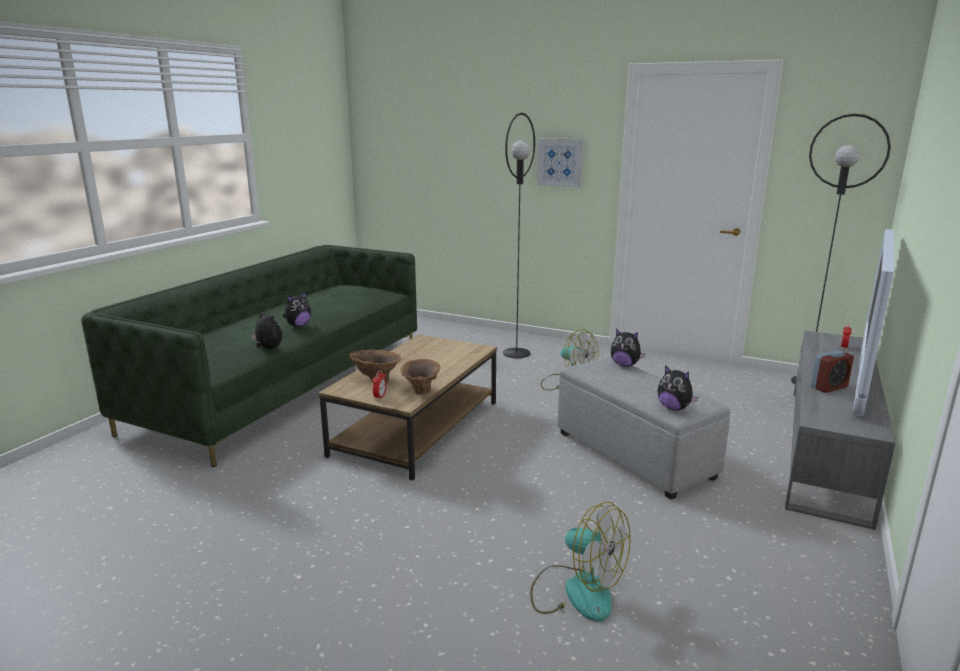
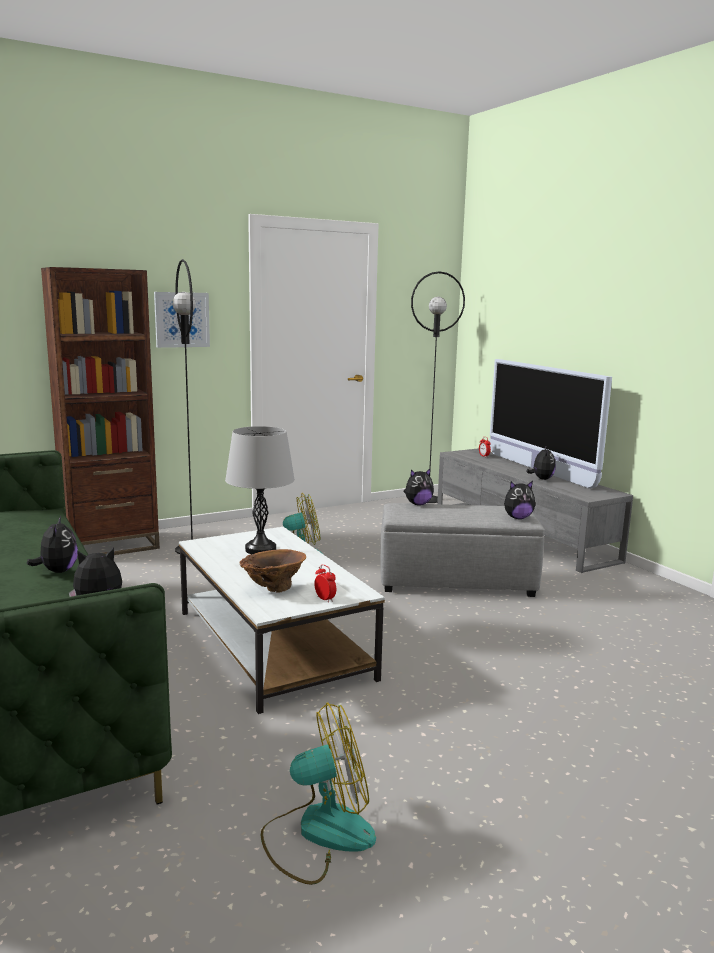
camera: 55 degrees left, 5 degrees down
(417, 427) = (271, 643): brown coffee table -> white coffee table
(420, 392) = (343, 581): brown vase -> none
(439, 355) = (260, 549): none -> grey table lamp
(480, 334) = (110, 546): none -> brown bookcase
(576, 591) = (625, 672): fan -> fan (318, 833)
(829, 387) = (541, 479): alarm clock -> plush toy

